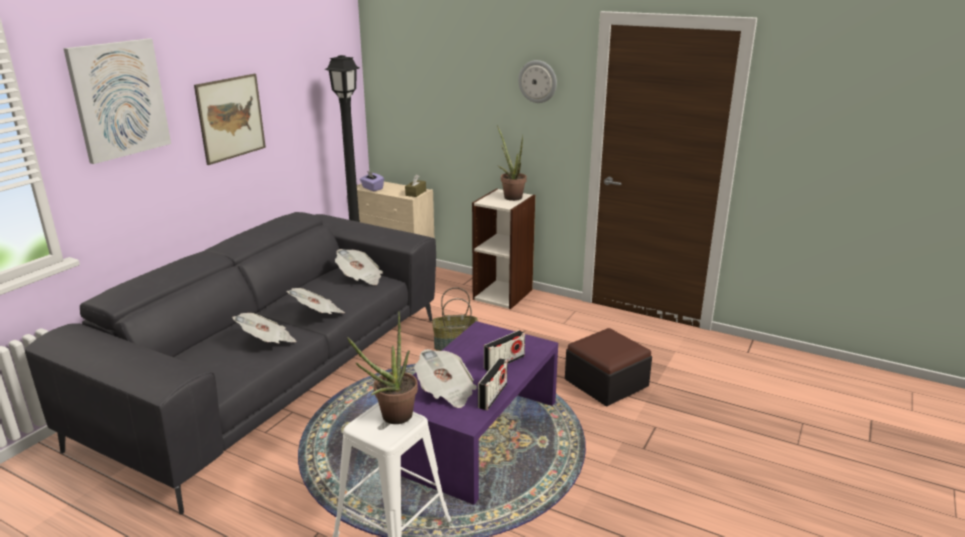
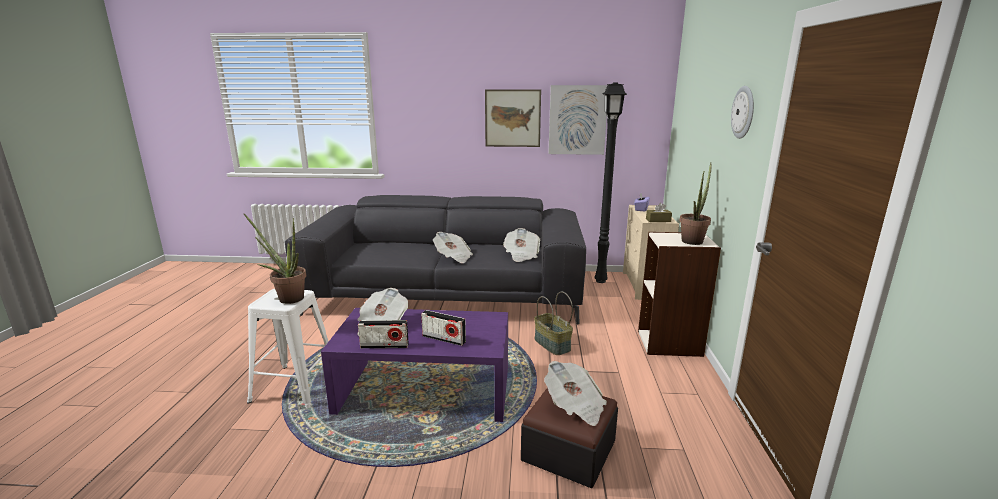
camera: 65 degrees right, 5 degrees down
(119, 99) = (428, 89): picture -> picture (577, 120)
(267, 342) = (406, 255): newspaper -> newspaper (575, 406)

